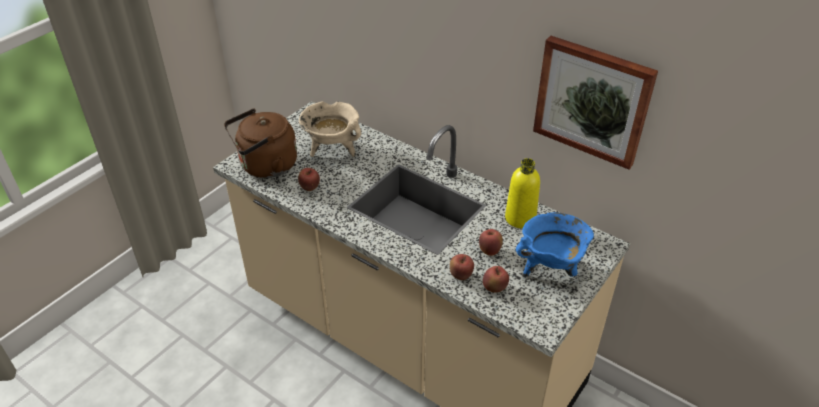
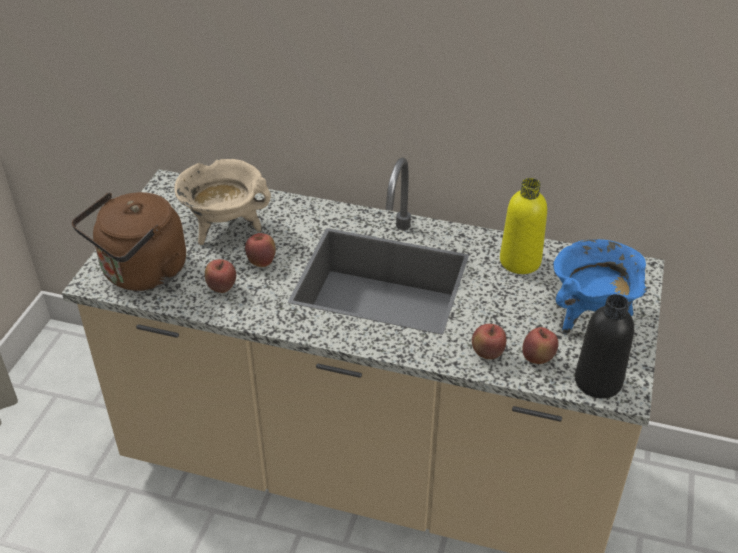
camera: 20 degrees left, 0 degrees up
(490, 251) = (505, 312): apple -> apple (262, 262)
(529, 315) = (598, 381): none -> black bottle
(593, 101) = (603, 84): picture -> none

